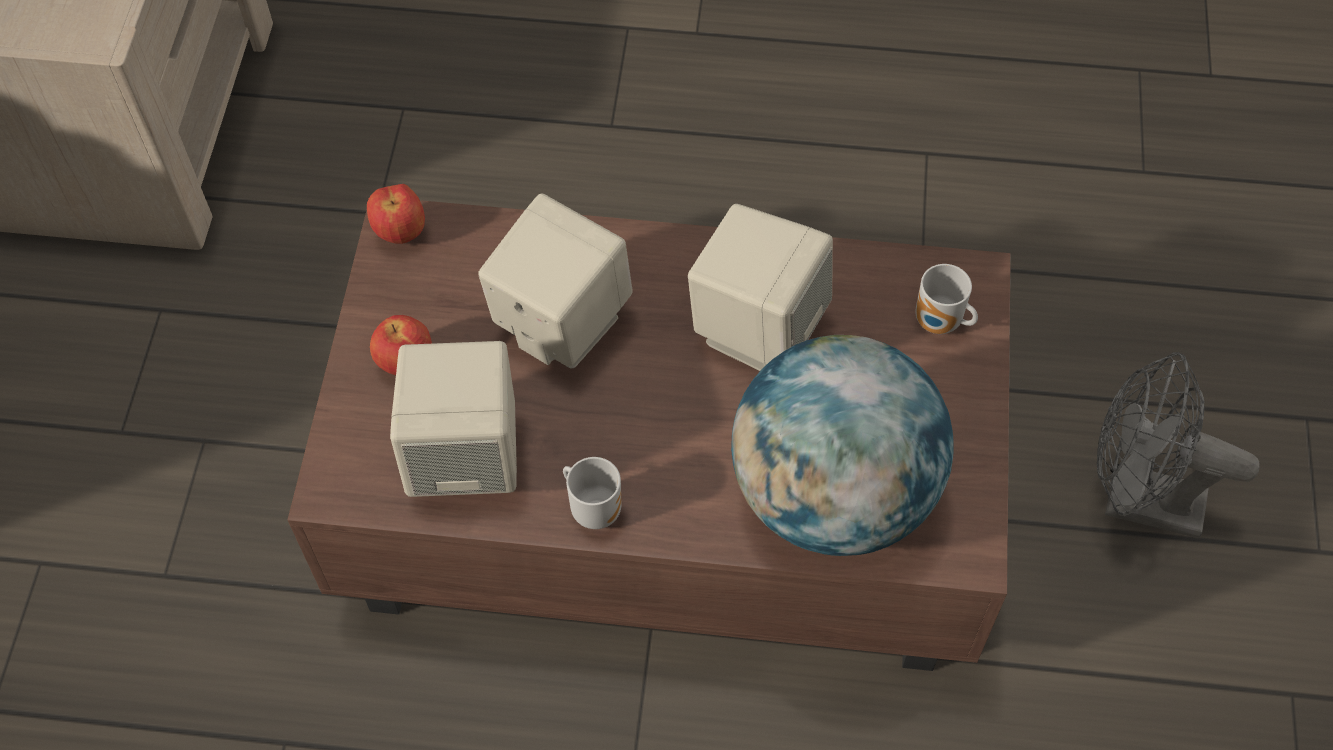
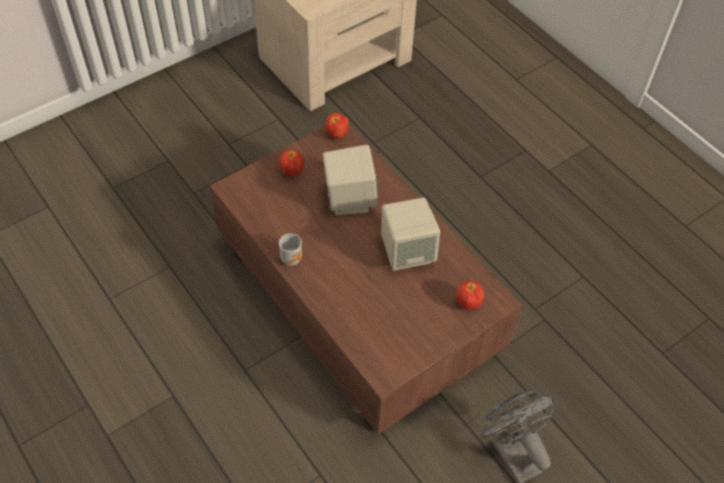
camera: 45 degrees right, 5 degrees down
(466, 456) = (276, 211): beige speaker -> none
(832, 494) = (365, 319): globe -> none
(939, 324) = (467, 304): mug -> apple

